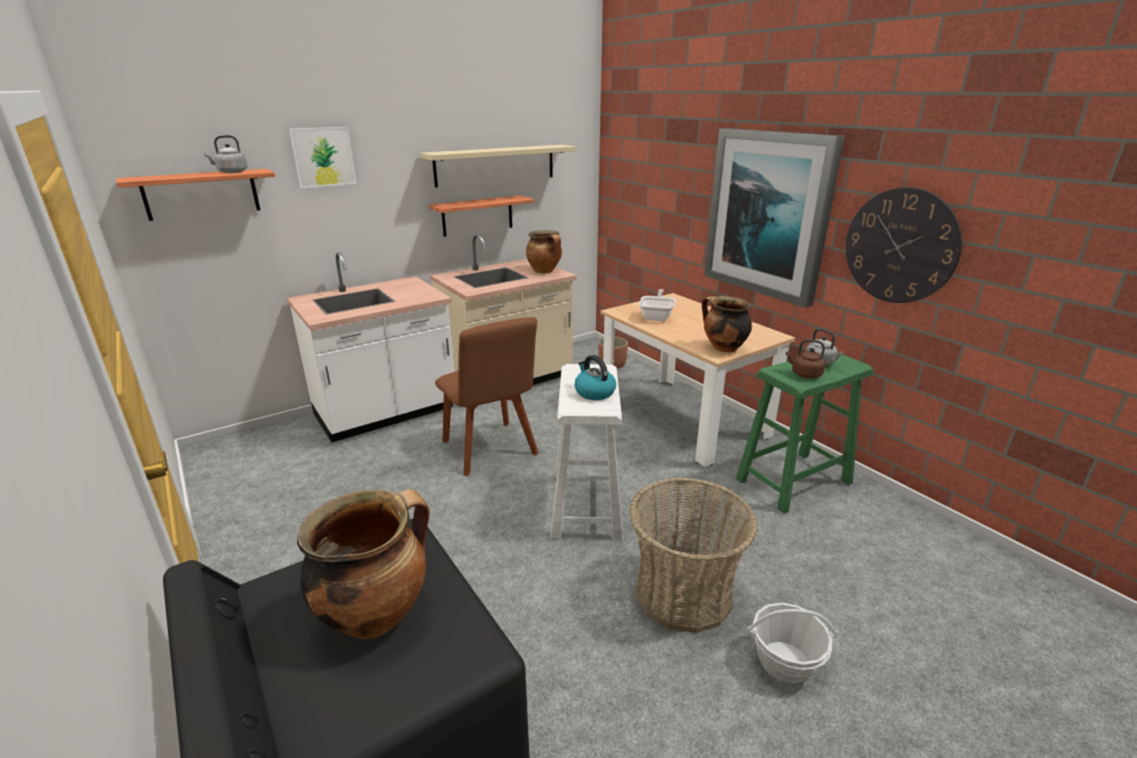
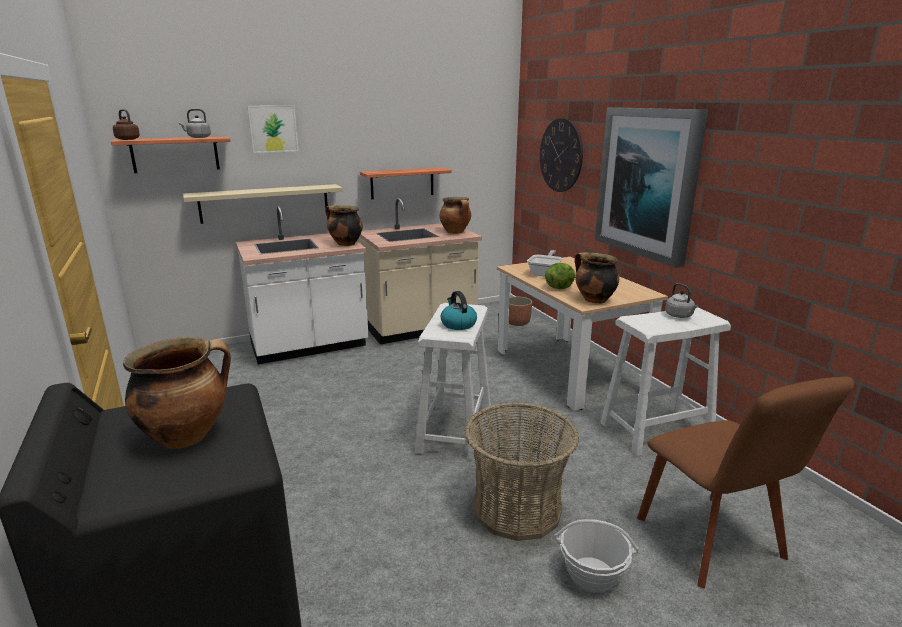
camera: 10 degrees right, 5 degrees down
(424, 294) = (345, 244): none -> cooking pot
(491, 450) = (386, 381): brown chair -> brown chair (714, 543)
(495, 165) = (420, 140): beige shelf -> beige shelf (265, 203)
(680, 334) = (559, 288): none -> lettuce
(793, 481) = (655, 430): green stool -> white stool
(804, 374) = (658, 323): brown kettle -> brown kettle (127, 139)
(900, 246) = (755, 209): wall clock -> wall clock (561, 155)

